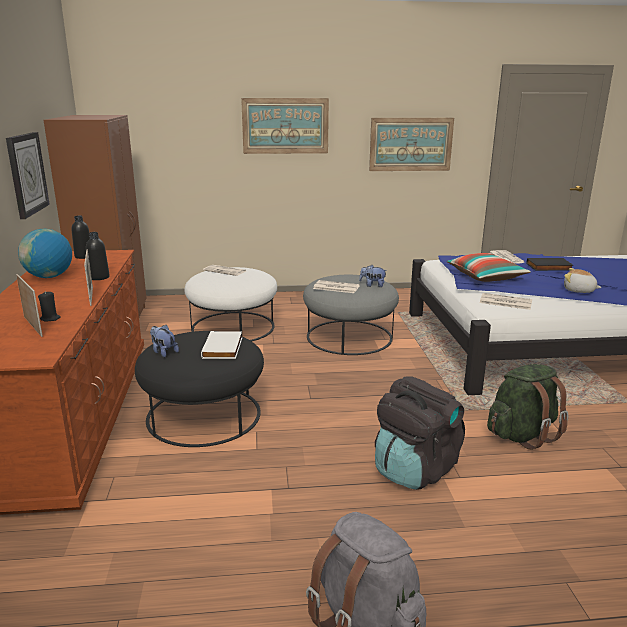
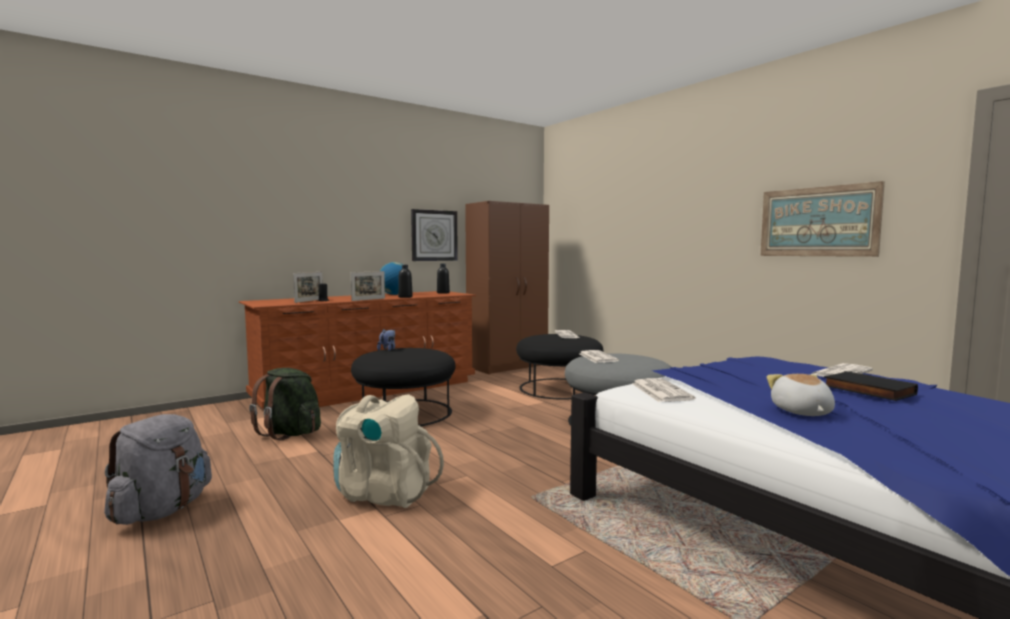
camera: 60 degrees right, 15 degrees down
(224, 348) = (410, 356): white book -> none
(233, 327) = (558, 388): white ottoman -> black ottoman
(285, 126) = (676, 208): picture -> none
(372, 285) = (632, 364): plush toy -> none
(415, 469) = (384, 493): black backpack -> beige backpack
(485, 277) = (726, 374): pillow -> none
(522, 434) = (512, 539): green backpack -> green backpack (290, 433)

